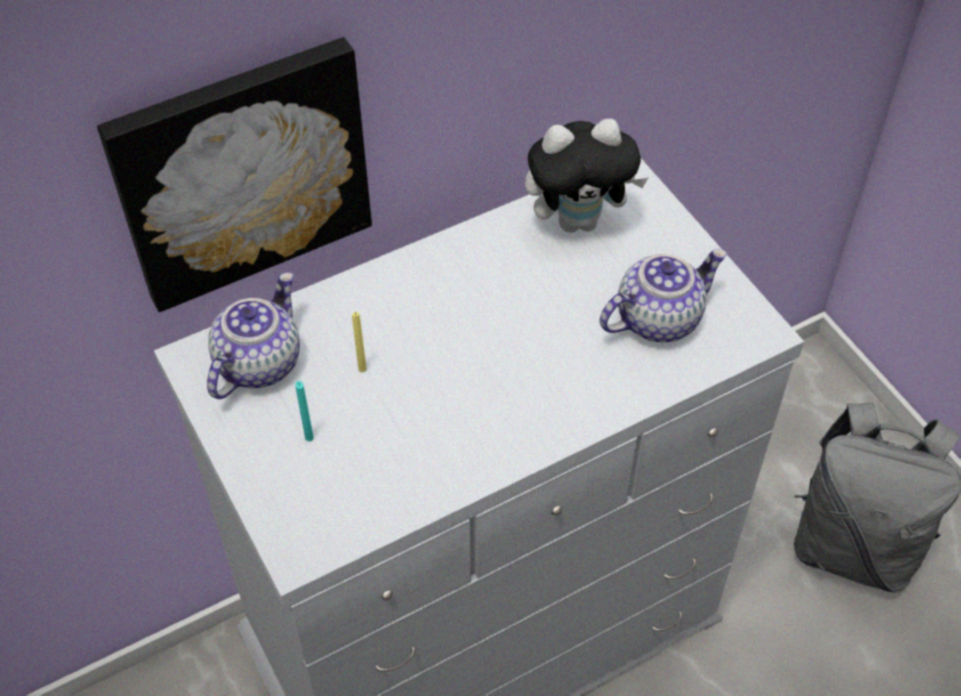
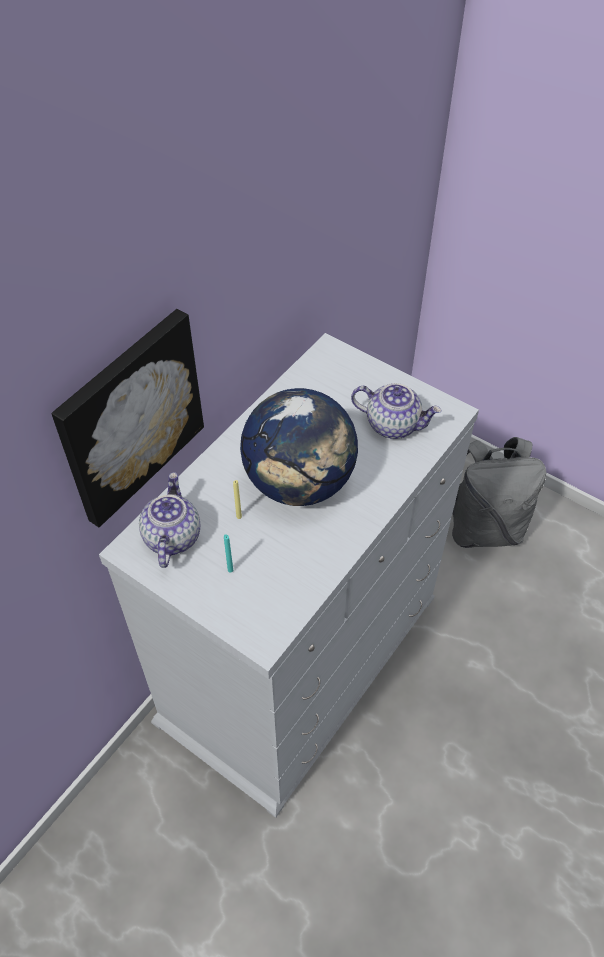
camera: 25 degrees left, 0 degrees up
(473, 353) = (299, 482): none -> globe
(579, 220) = (317, 383): plush toy -> none
(658, 318) = (393, 424): teapot -> teapot turned 75 degrees clockwise

